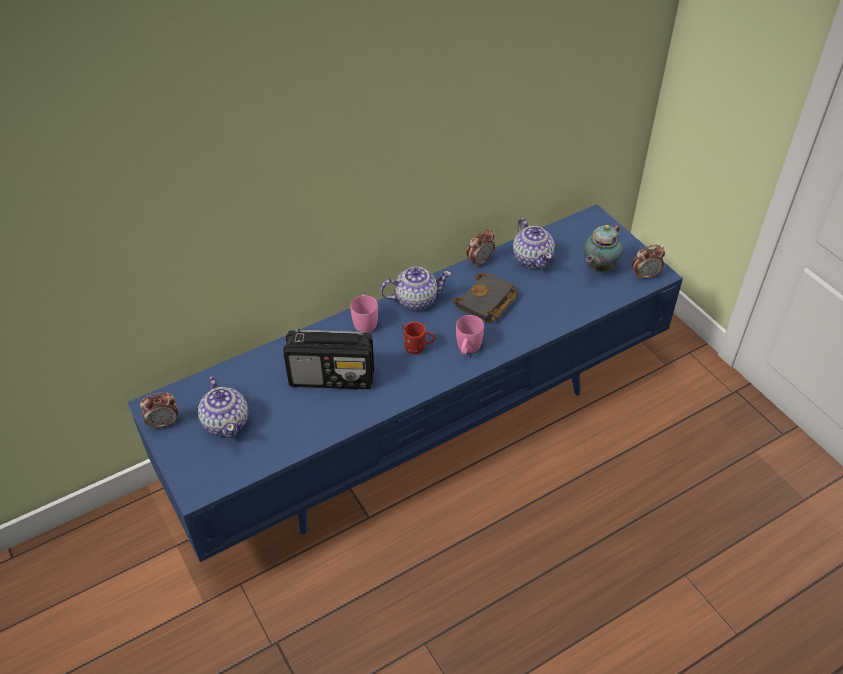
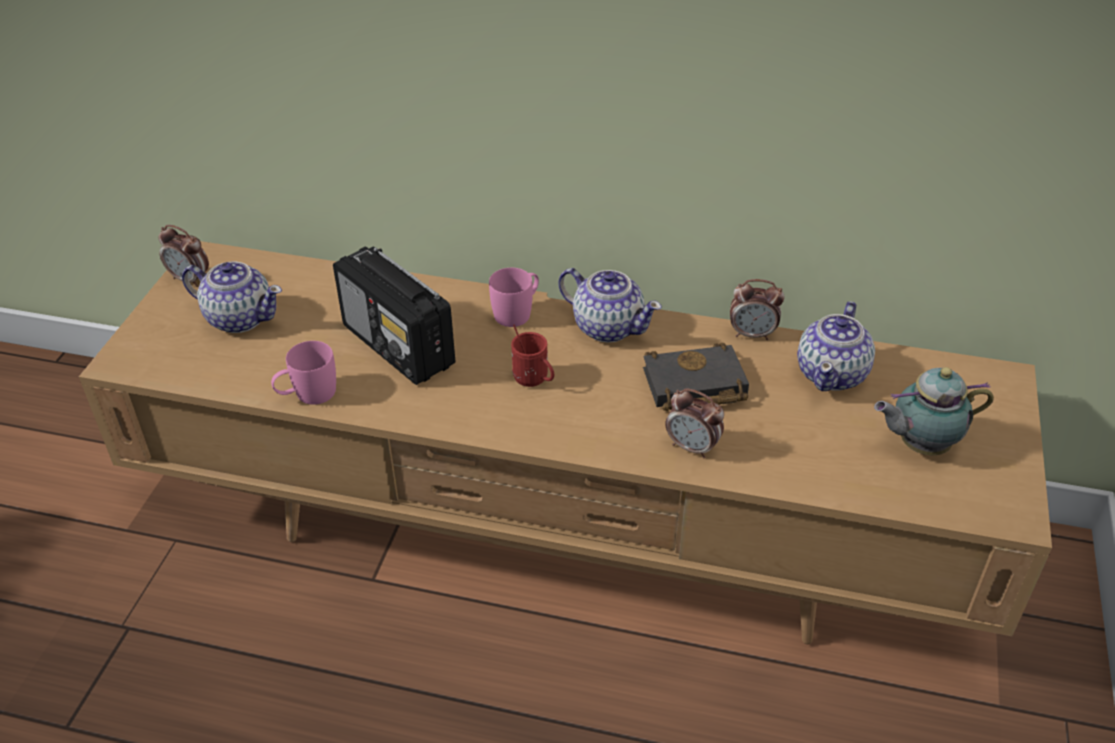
camera: 45 degrees right, 5 degrees down
(226, 422) = (239, 317): teapot -> teapot turned 90 degrees counterclockwise
(421, 423) = (560, 523): blue tv stand -> brown tv stand
(467, 348) = (592, 421): pink mug -> pink mug (307, 395)
(645, 275) = (985, 502): alarm clock -> alarm clock (692, 447)

